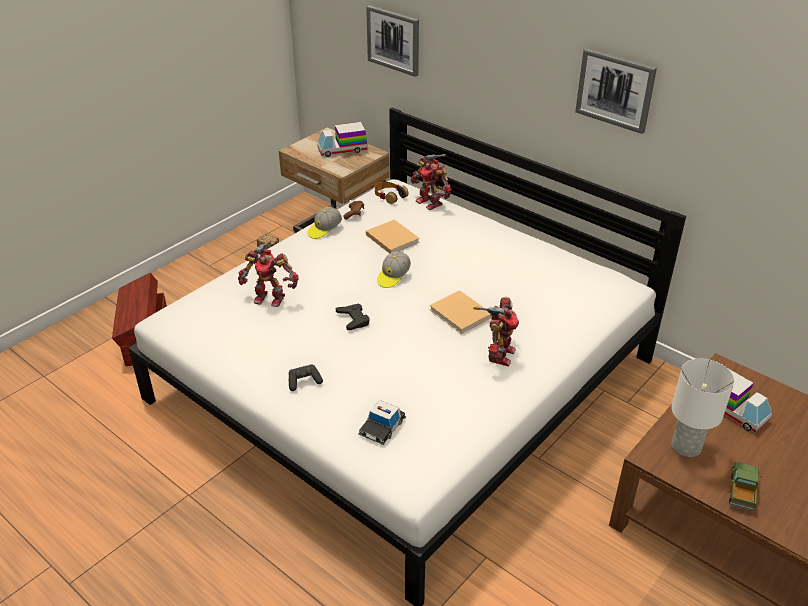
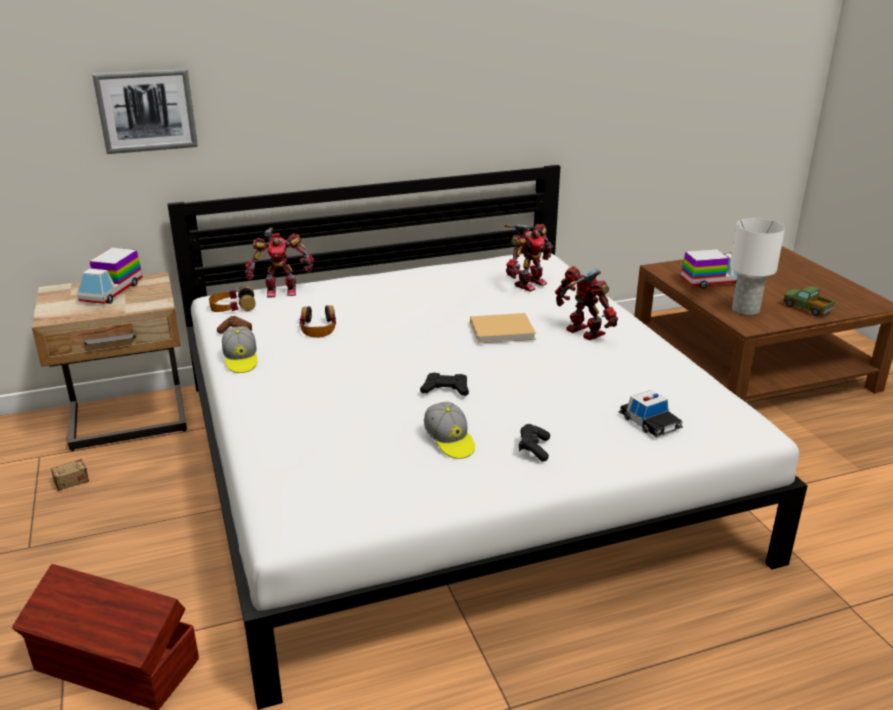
camera: 60 degrees left, 10 degrees down
(270, 298) = (339, 430): toy robot -> toy robot (528, 284)
(391, 238) = (318, 327): beige book -> headphones
(393, 276) = (394, 346): cap -> cap (449, 441)
(615, 90) = (463, 67): picture -> none

